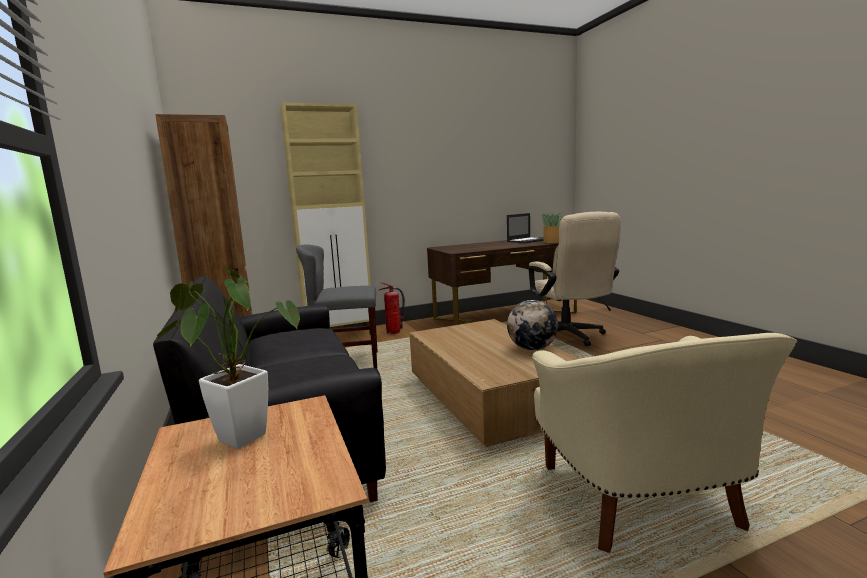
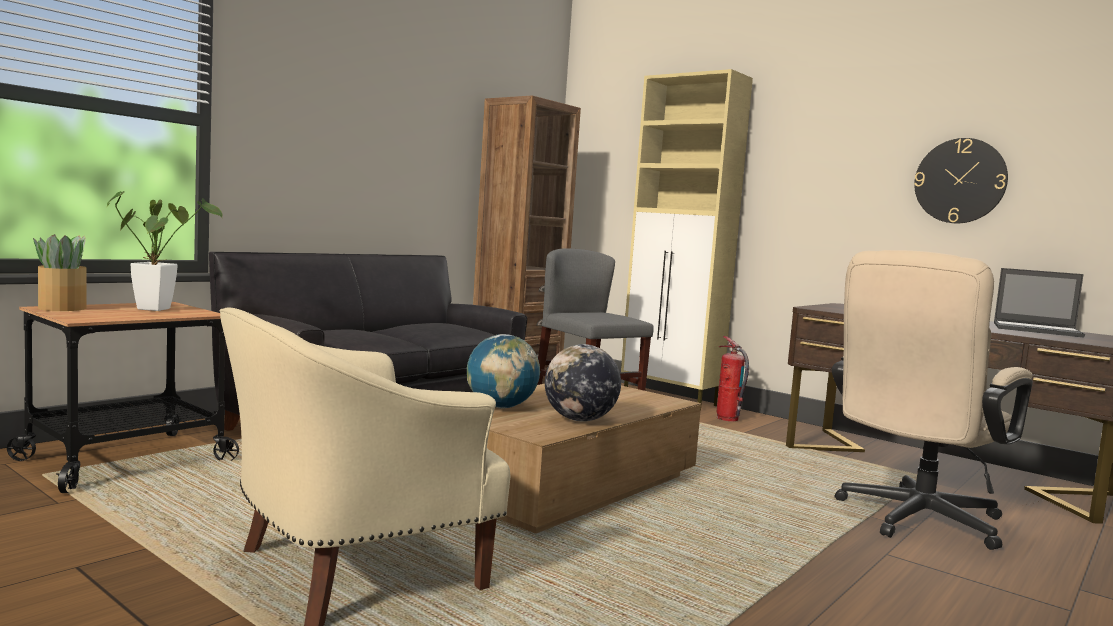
camera: 60 degrees right, 5 degrees down
(471, 174) = (960, 181): none -> wall clock
(493, 363) = (501, 407): none -> globe
(552, 242) = (1055, 337): potted plant -> potted plant (63, 308)

